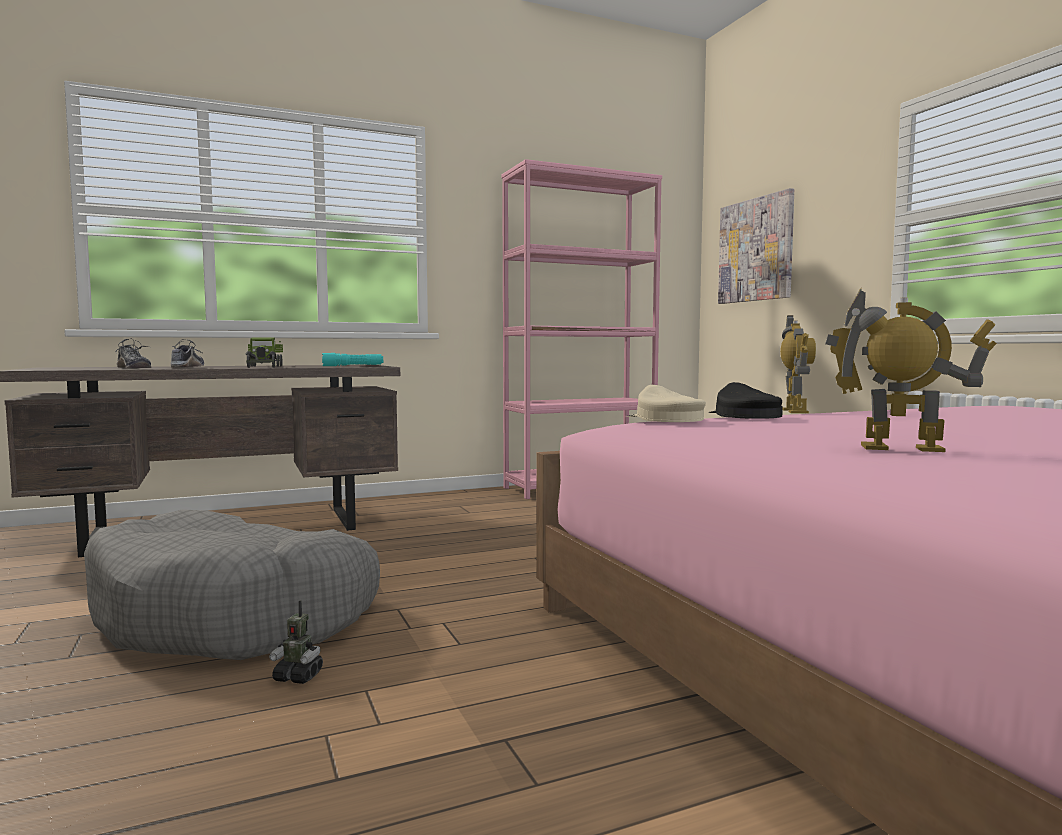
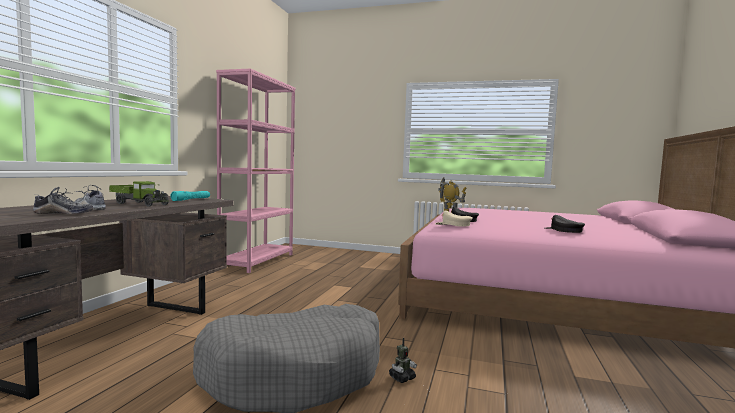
camera: 50 degrees left, 0 degrees up
(756, 250) = (326, 131): picture -> none
(901, 448) = (563, 230): toy robot -> black cap

